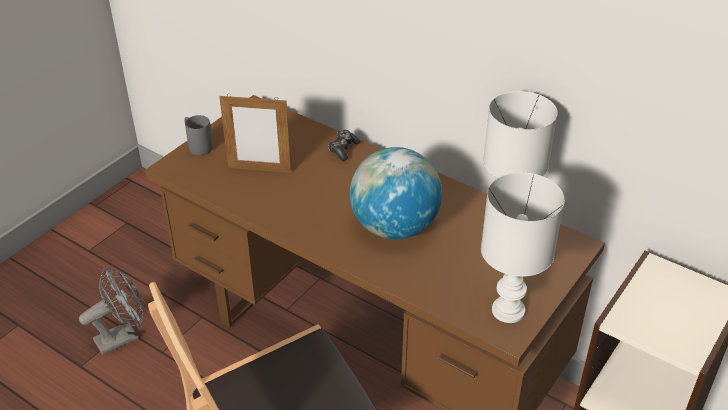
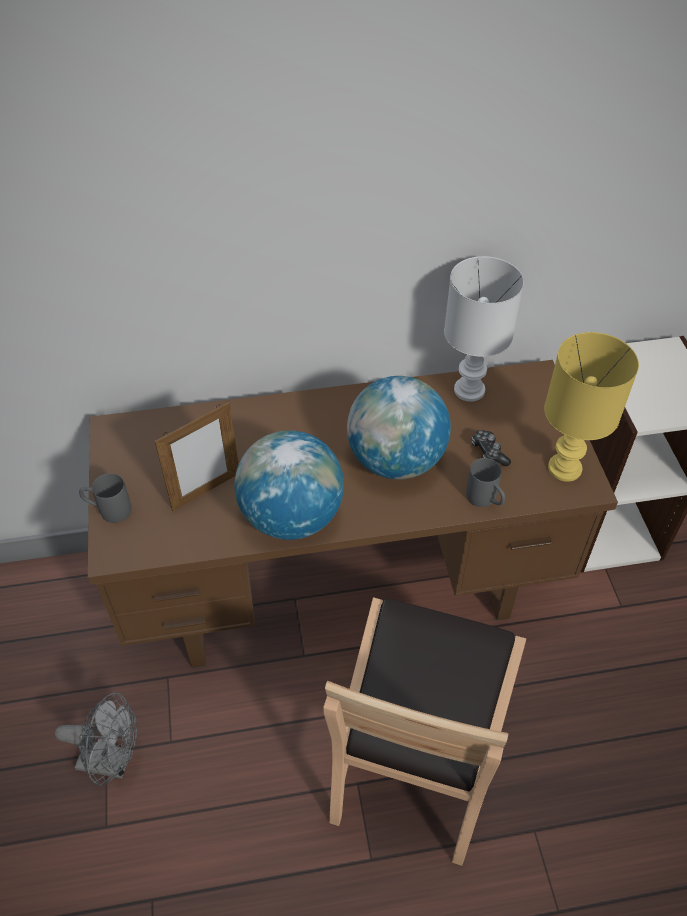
camera: 45 degrees left, 10 degrees up
(123, 337) = (113, 761): grey fan -> grey fan turned 90 degrees clockwise
(286, 214) = (291, 516): none -> globe
(343, 149) = (255, 416): game controller -> game controller (488, 453)
(420, 289) = (485, 500): none -> grey mug
(507, 311) = (565, 469): white table lamp -> yellow table lamp

